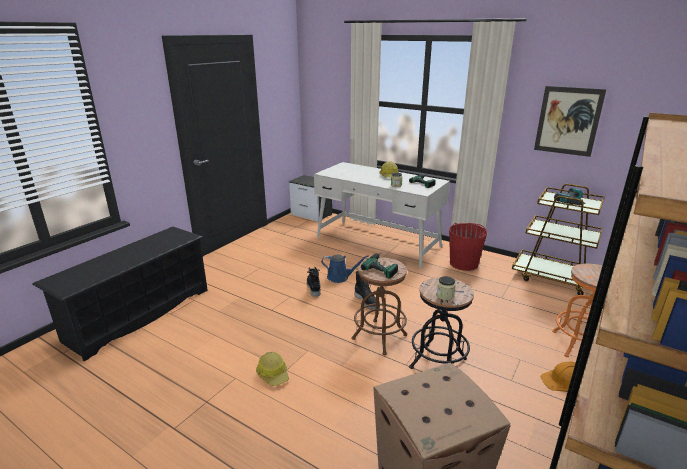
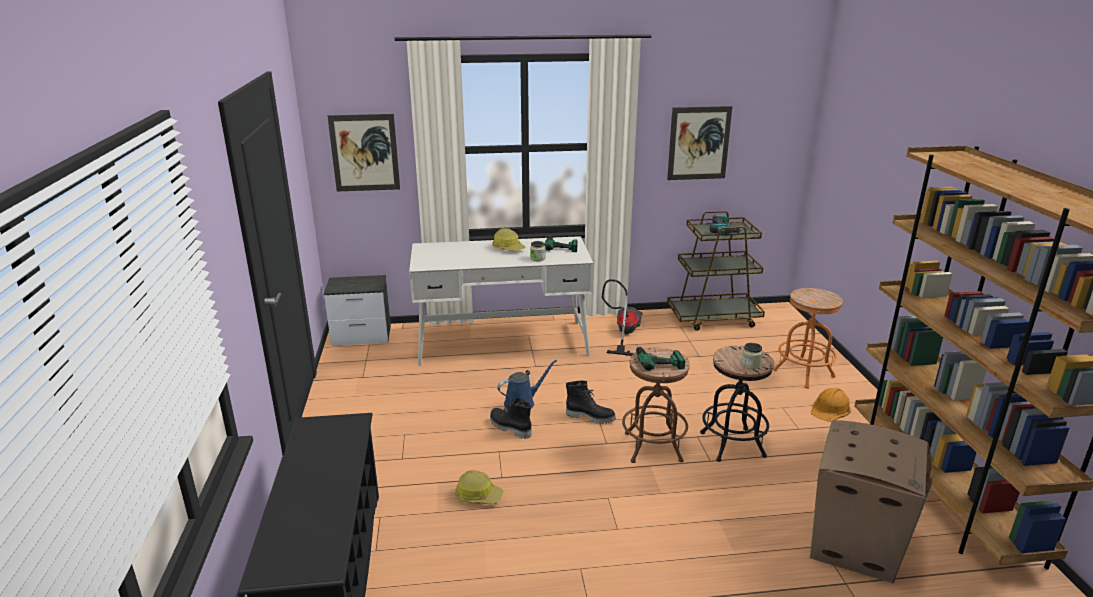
camera: 40 degrees left, 0 degrees up
(273, 374) = (611, 540): hard hat -> hard hat (478, 495)
(328, 99) = (364, 153): none -> picture
(464, 263) = (623, 333): red bucket -> vacuum cleaner

